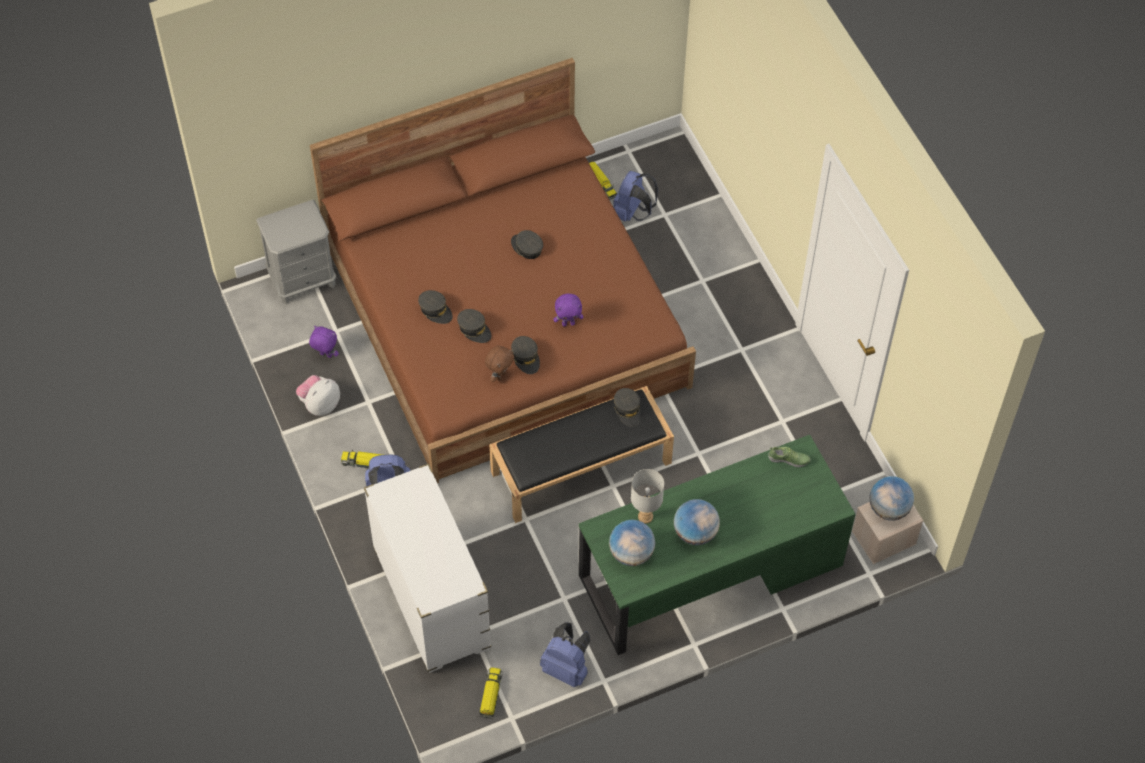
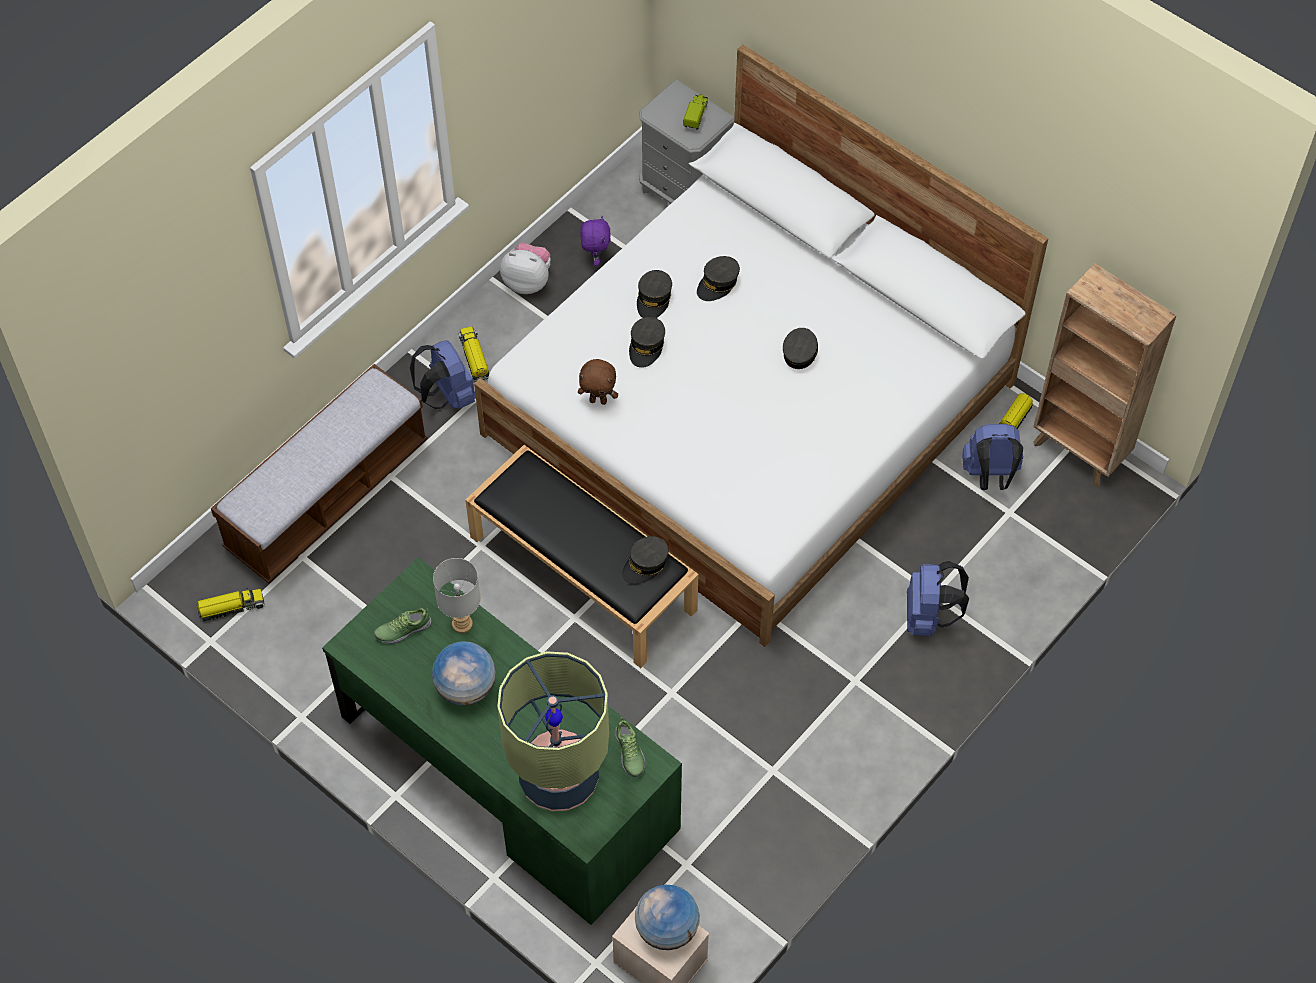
camera: 65 degrees right, 0 degrees up
(297, 220) = (696, 116): none -> toy truck
(431, 599) = (328, 496): white dresser -> bench
(505, 317) = (751, 408): brown bed -> white bed
(526, 358) = (638, 416): grey cap -> grey cap (718, 283)
(567, 668) = (300, 671): blue backpack -> blue backpack (929, 617)
(568, 323) = (714, 439): purple plush toy -> none
(631, 553) = (403, 629): globe -> shoe
(641, 158) = (1079, 452): none -> brown bookcase
(787, 505) = (559, 777): none -> table lamp

